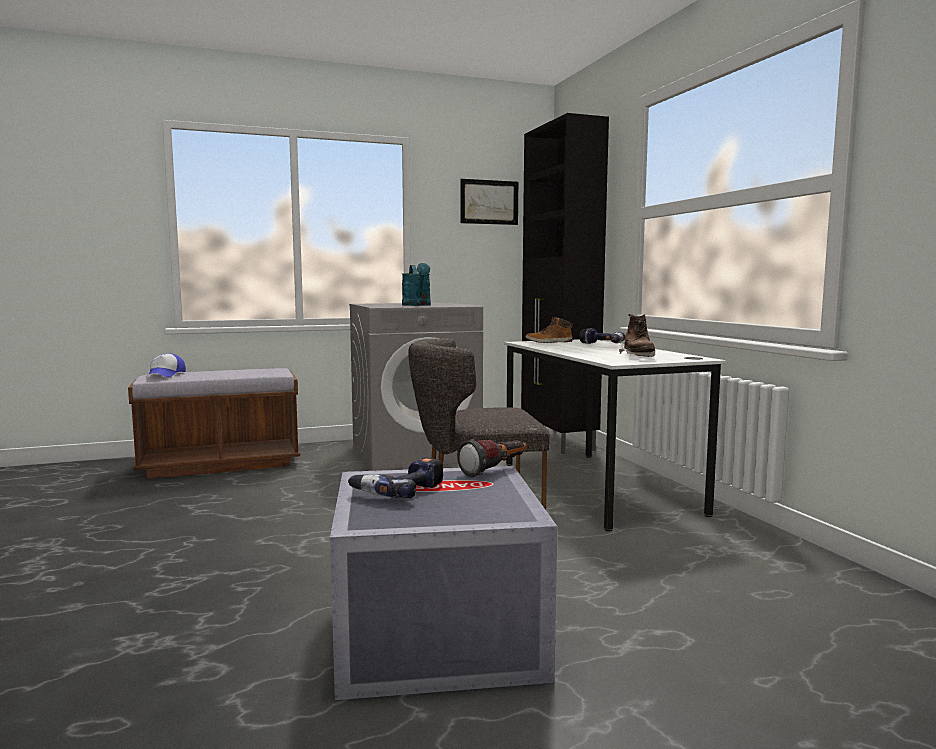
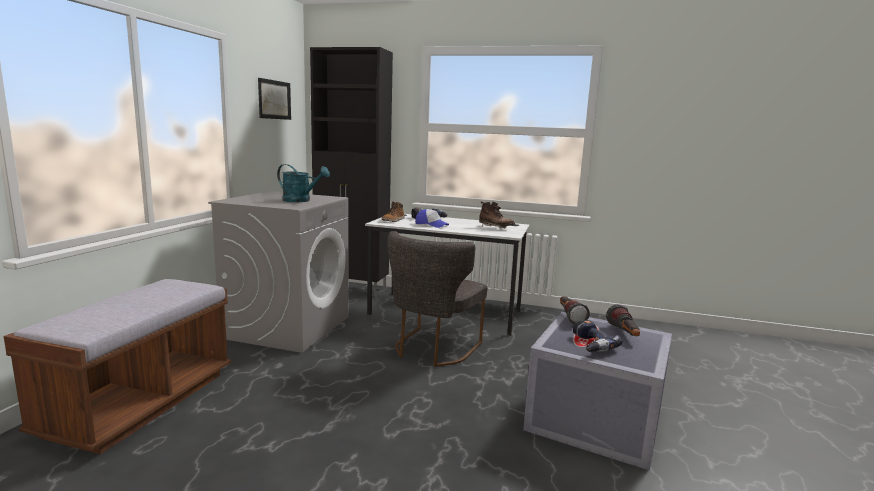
camera: 55 degrees left, 5 degrees up
(165, 375) = (86, 321): cap -> cap (431, 225)
(483, 501) = (624, 334): none -> flashlight

